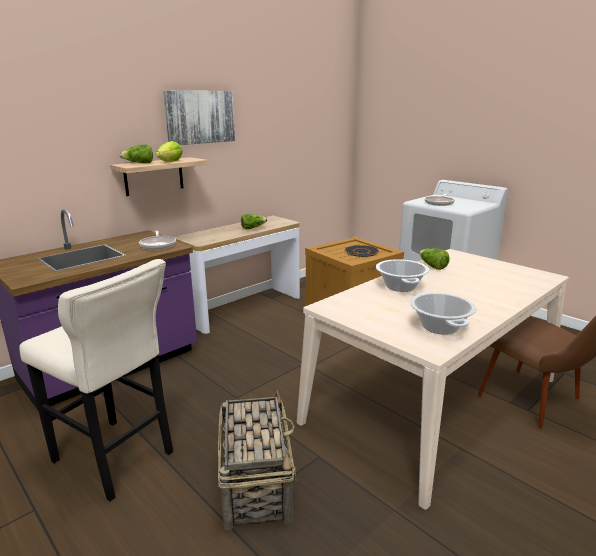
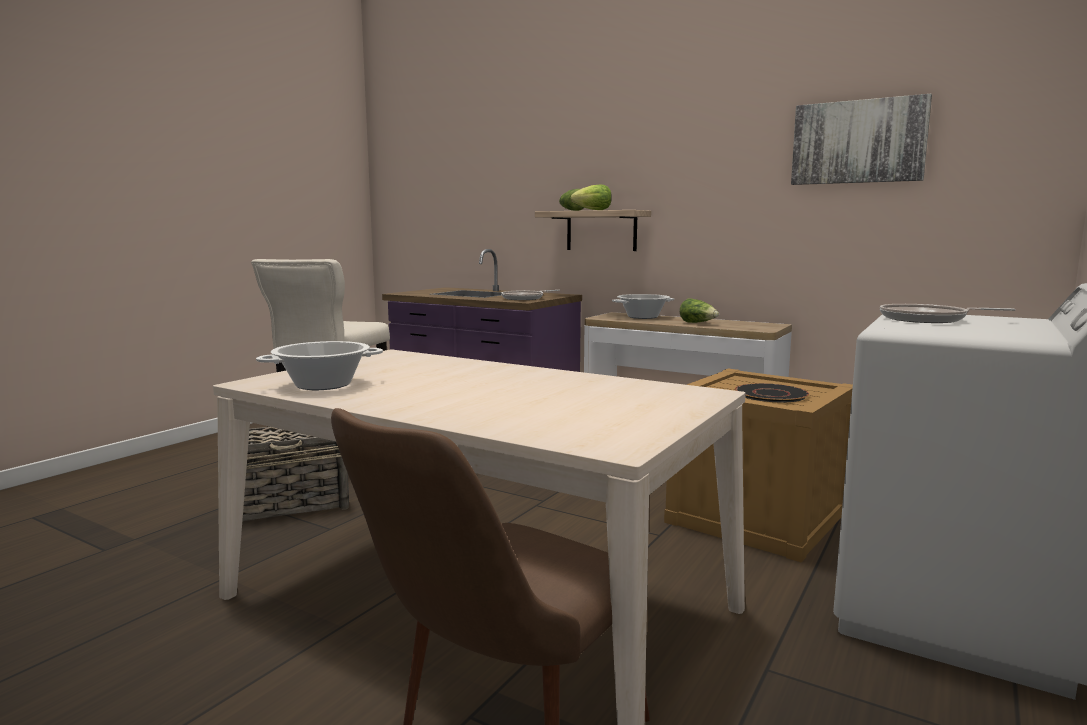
camera: 75 degrees right, 10 degrees down
(200, 117) = (673, 157): picture -> picture (858, 142)
(401, 286) = (479, 372): cooking pot -> cooking pot (643, 317)
(432, 266) = (600, 382): lettuce -> none

